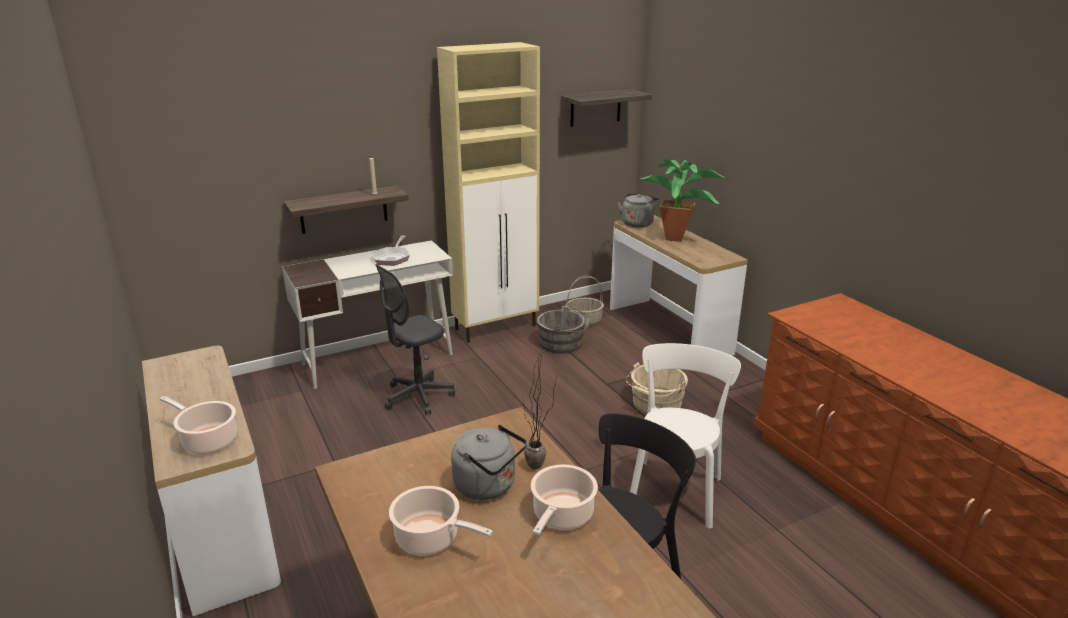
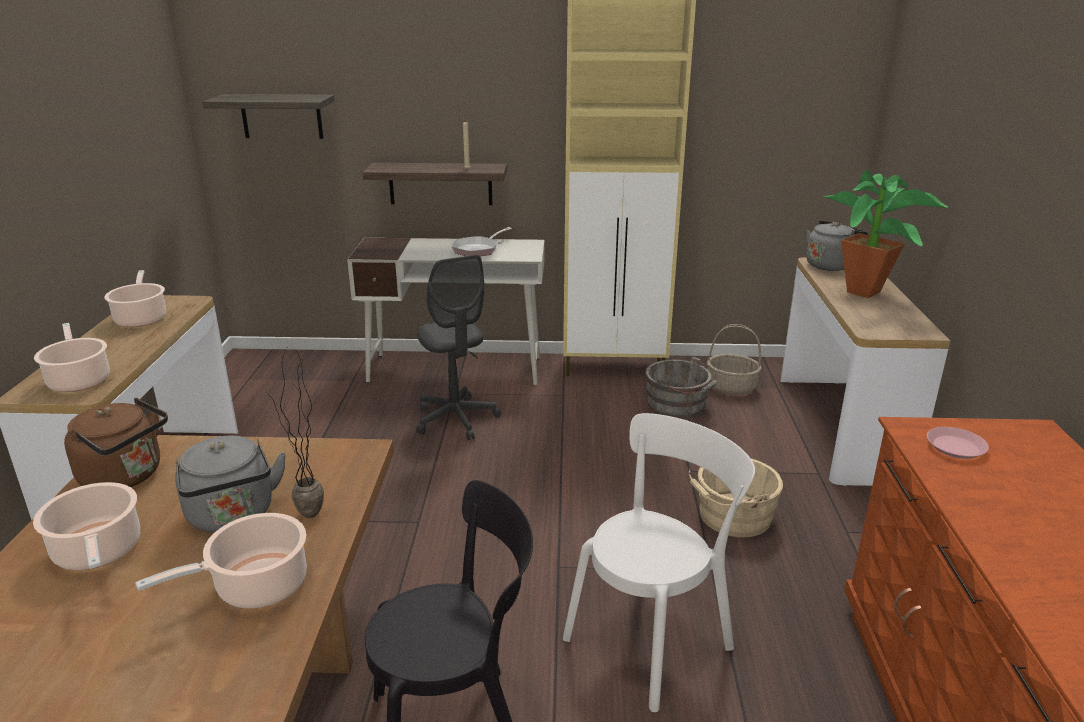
camera: 30 degrees right, 0 degrees up
(182, 379) = (141, 318): none -> cooking pot
(373, 490) = (126, 477): none -> brown kettle
(418, 396) = (456, 419): grey office chair -> grey office chair turned 105 degrees counterclockwise
(595, 107) = (804, 94): shelf -> shelf (281, 116)
(817, 320) = (955, 447): none -> pink plate

